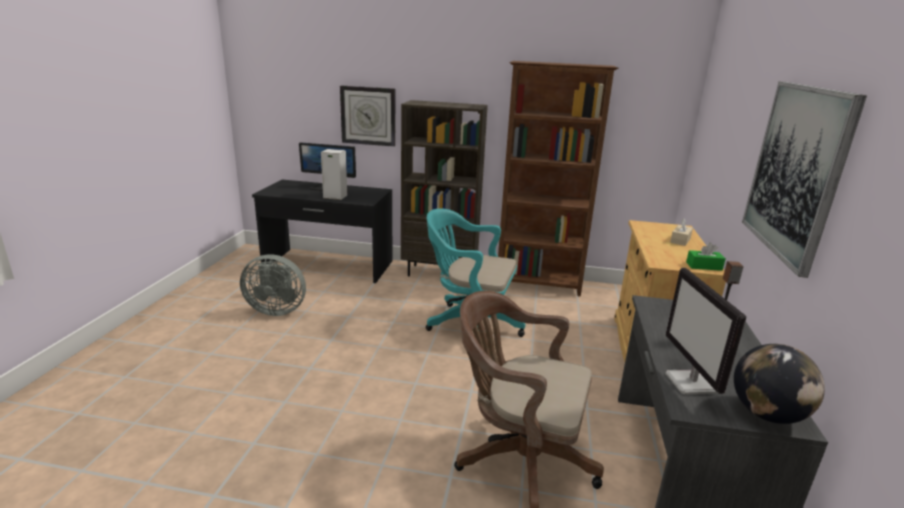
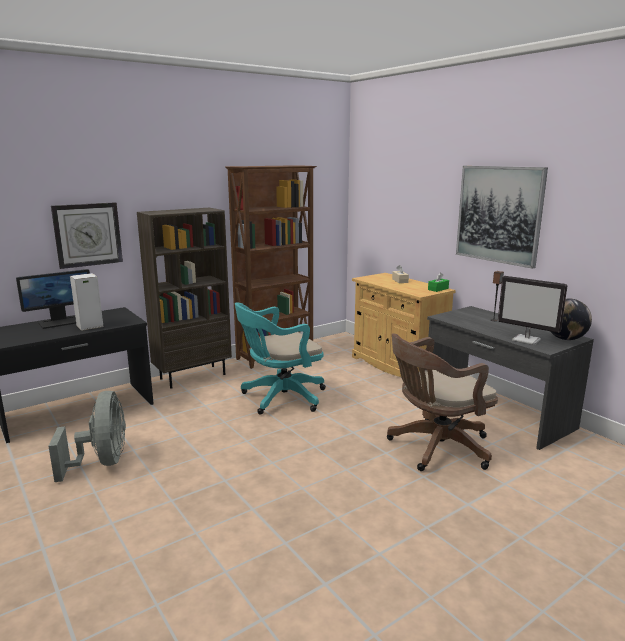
camera: 45 degrees left, 5 degrees down
(276, 310) = (102, 462): grey fan -> grey fan turned 60 degrees counterclockwise

